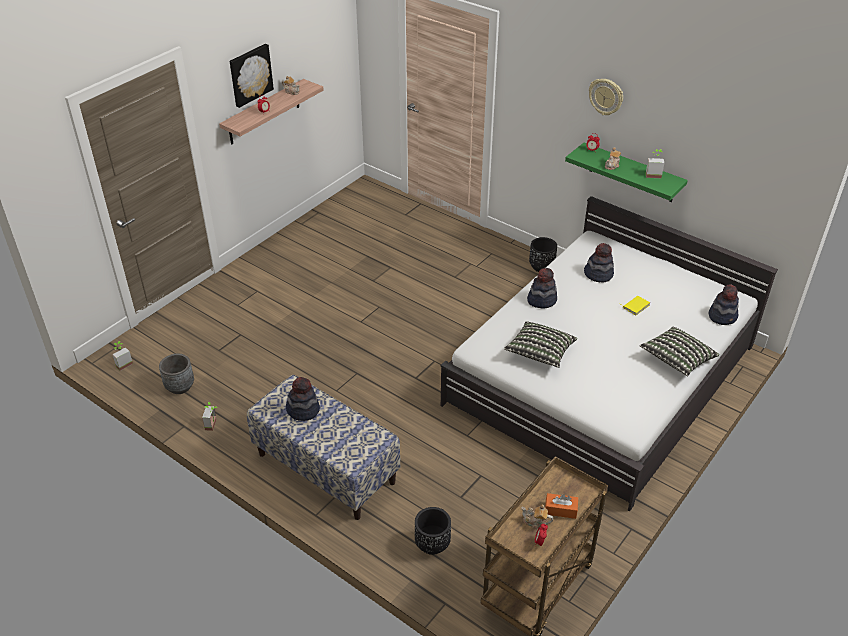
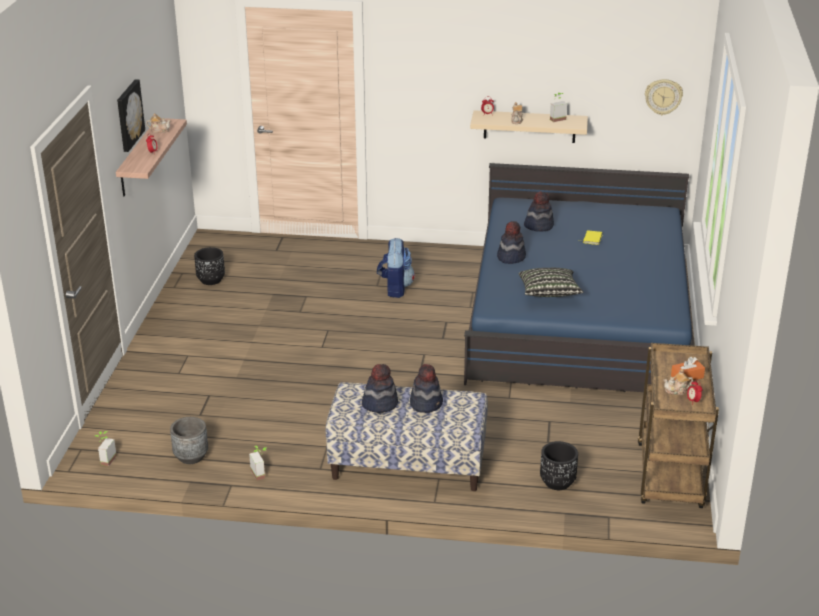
camera: 30 degrees left, 10 degrees down
(467, 285) = (395, 288): none -> backpack
(541, 267) = (449, 255): black planter -> black planter (211, 280)
(602, 374) = (579, 317): white bed -> blue bed
(606, 96) = (492, 57): wall clock -> wall clock (663, 96)
(632, 173) = (529, 126): green shelf -> beige shelf
(677, 359) = (660, 264): pillow -> none
(723, 316) = (665, 226): hat -> hat (426, 403)

